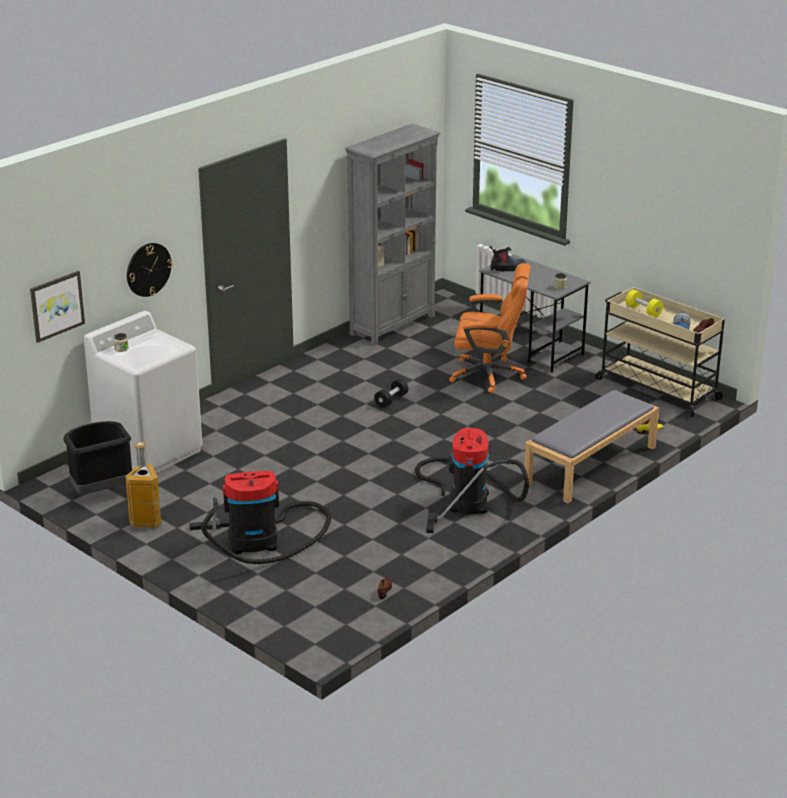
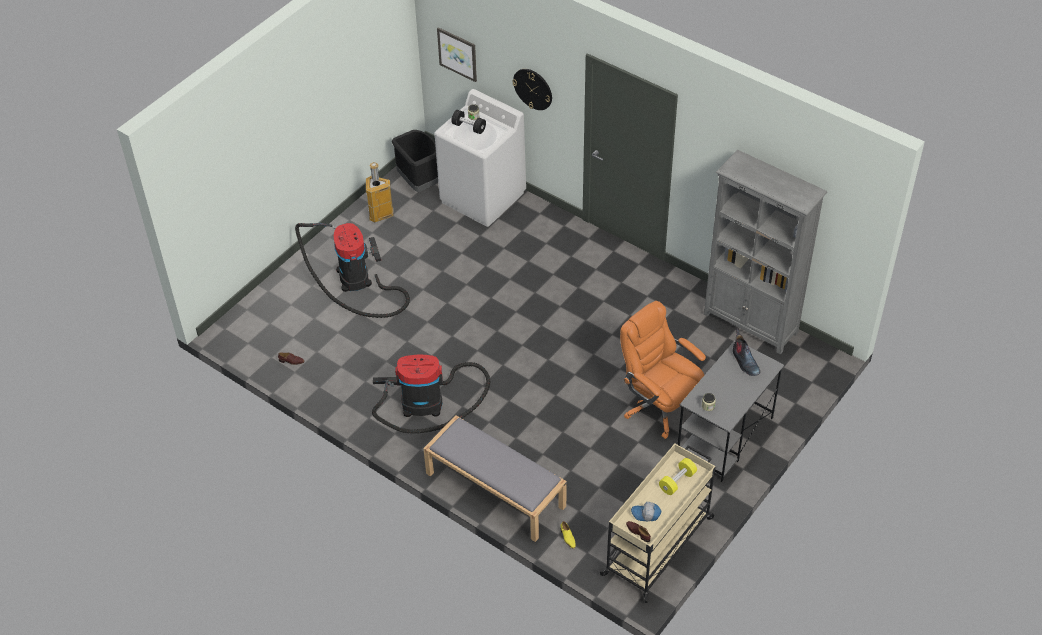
camera: 85 degrees right, 20 degrees up
(391, 400) = (594, 337): black dumbbell -> black dumbbell (469, 127)
(489, 375) = (659, 405): orange office chair -> orange office chair turned 135 degrees clockwise

